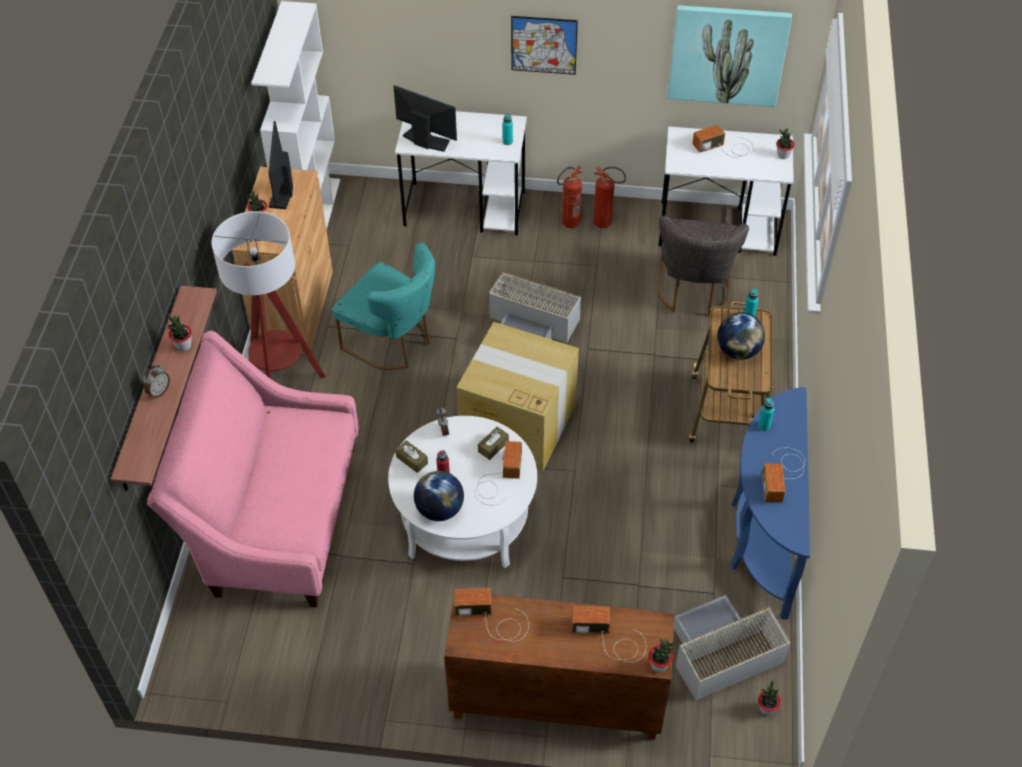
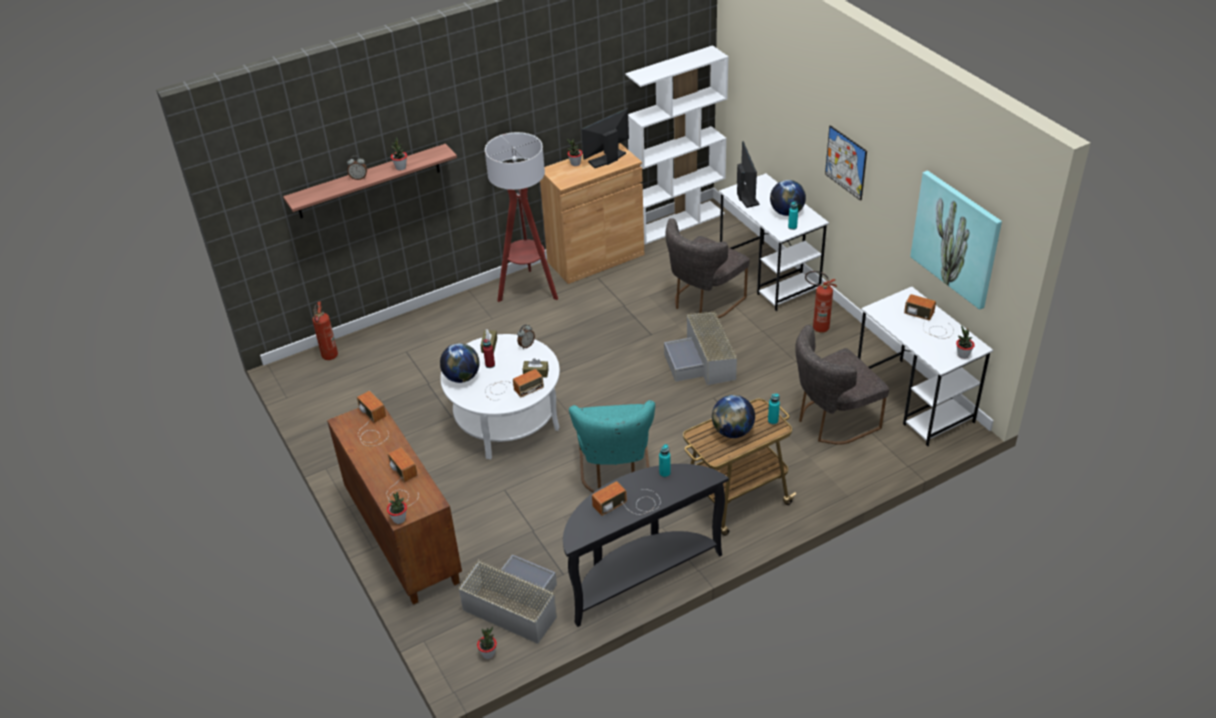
camera: 55 degrees right, 10 degrees down
(275, 517) = (430, 341): pink sofa -> none
(393, 342) = (616, 311): turquoise chair -> turquoise chair (615, 474)
(450, 274) = (703, 302): none -> grey chair
(482, 131) = (786, 212): none -> globe
(516, 423) = (610, 400): cardboard box -> none
(606, 224) = (842, 345): fire extinguisher -> fire extinguisher (329, 358)
(761, 536) = (639, 575): blue console table -> black console table

